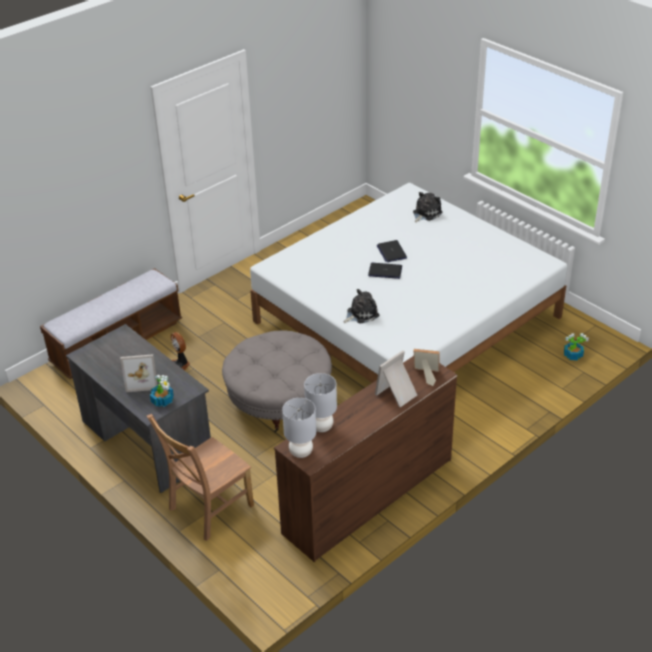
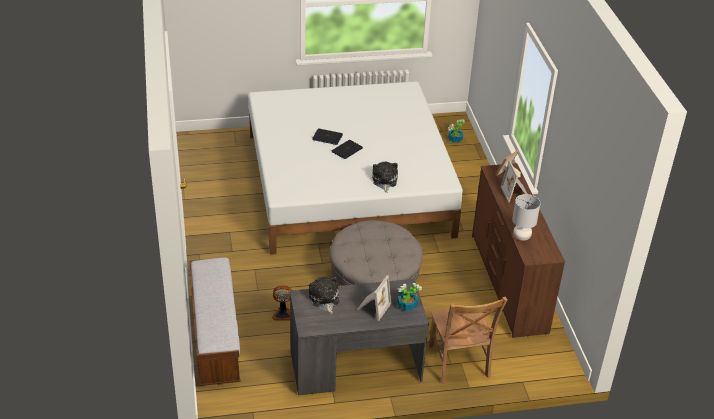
camera: 60 degrees left, 0 degrees up
(301, 452) = (539, 255): grey table lamp -> none
(425, 213) = (298, 103): plush toy -> plush toy (324, 299)

